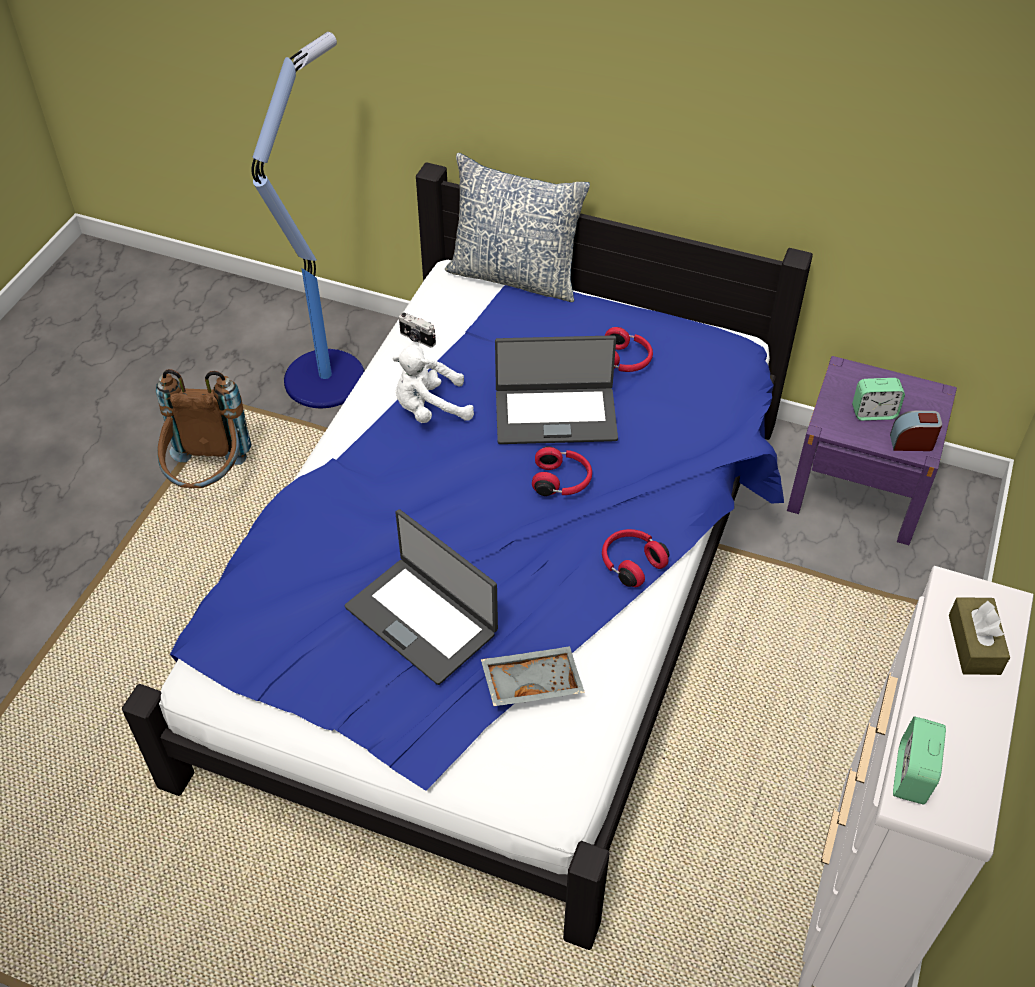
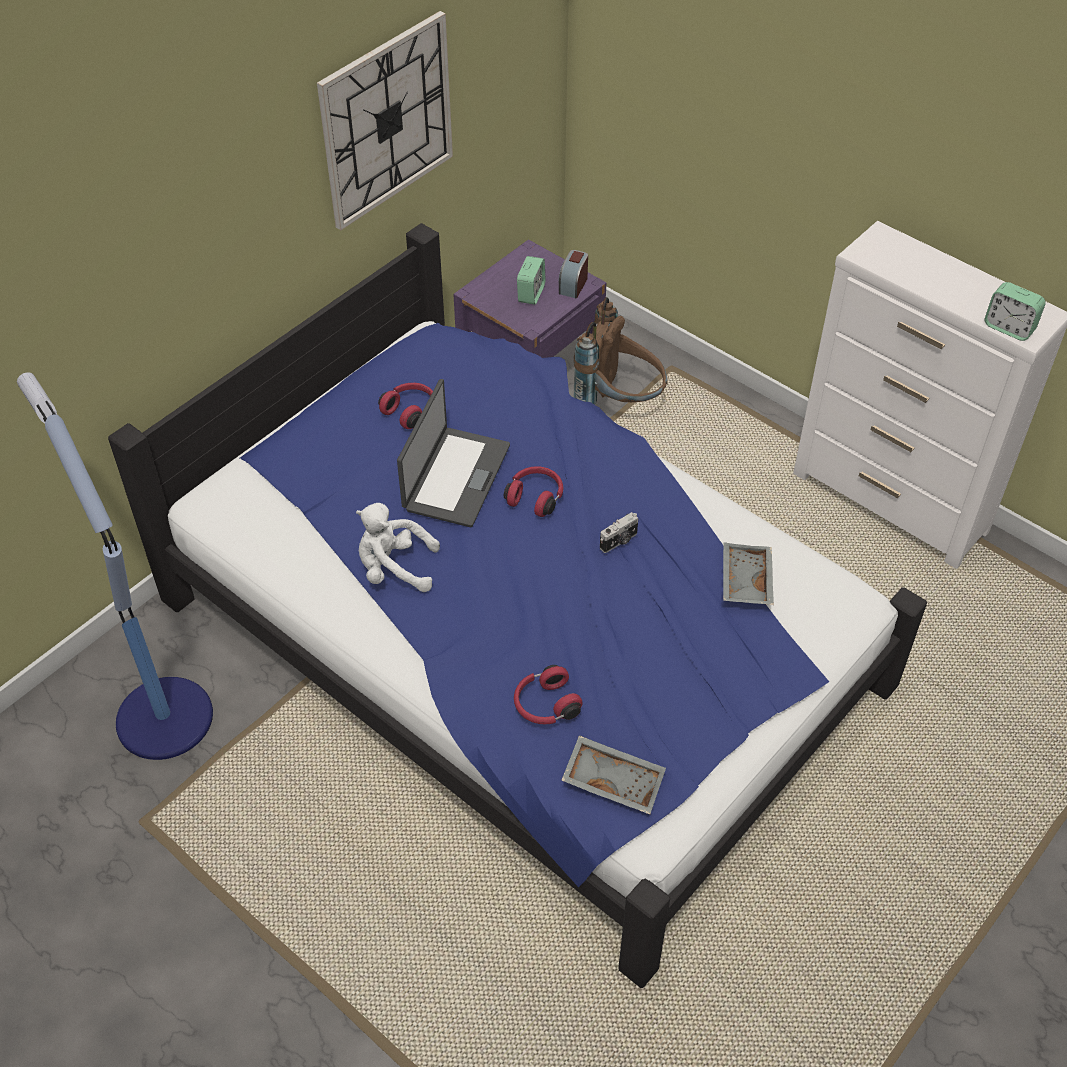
camera: 70 degrees left, 0 degrees up
(209, 479) = (253, 864): brown backpack -> brown backpack (618, 405)
(244, 630) = (614, 780): none -> grey tray
(417, 339) = (283, 557): camera -> camera (619, 541)
(422, 619) = (654, 636): laptop -> none
(430, 409) = (394, 568): white plush toy -> white plush toy turned 90 degrees clockwise
(515, 276) = (240, 456): pillow -> none
(631, 563) = (646, 480): red headphones -> red headphones (545, 705)
(811, 124) = (387, 120): none -> wall clock
(974, 644) = (912, 262): brown tissue box -> none

